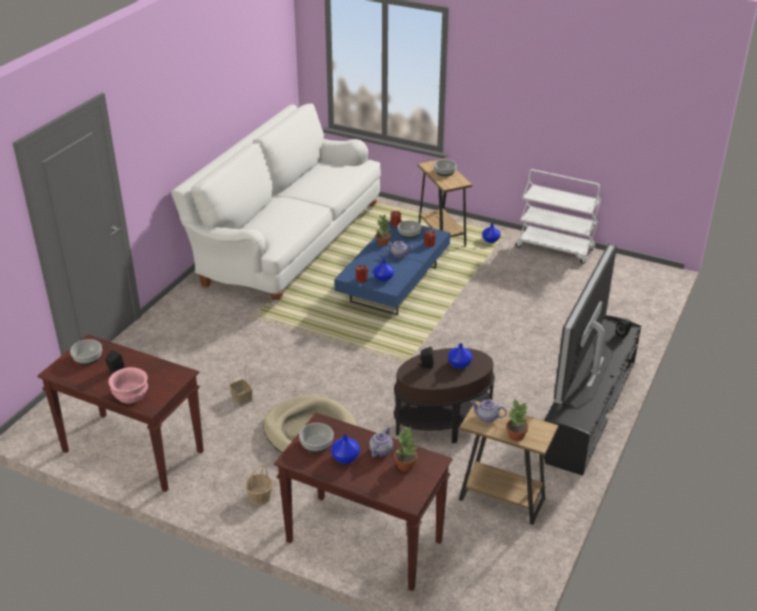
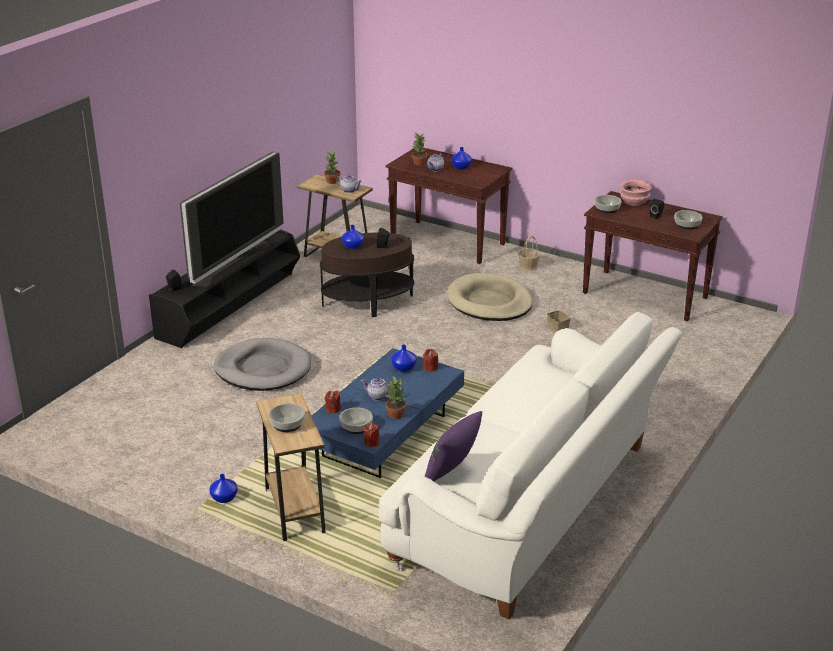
camera: 175 degrees left, 5 degrees down
(316, 443) = (482, 174): bowl -> bowl (607, 209)
(338, 170) = (452, 474): none -> purple pillow
(514, 336) = (263, 369): none -> grey dog bed
(555, 248) = (137, 479): white cart -> none

